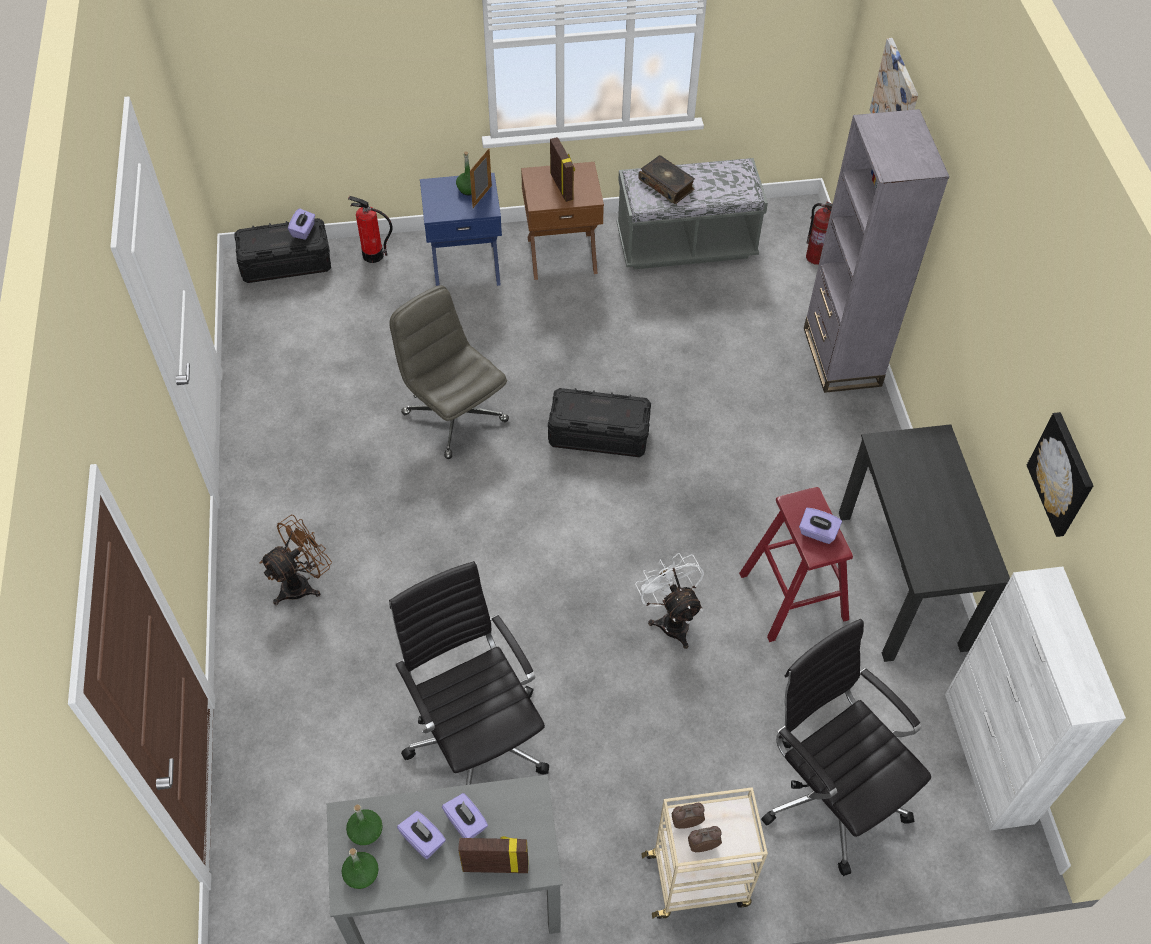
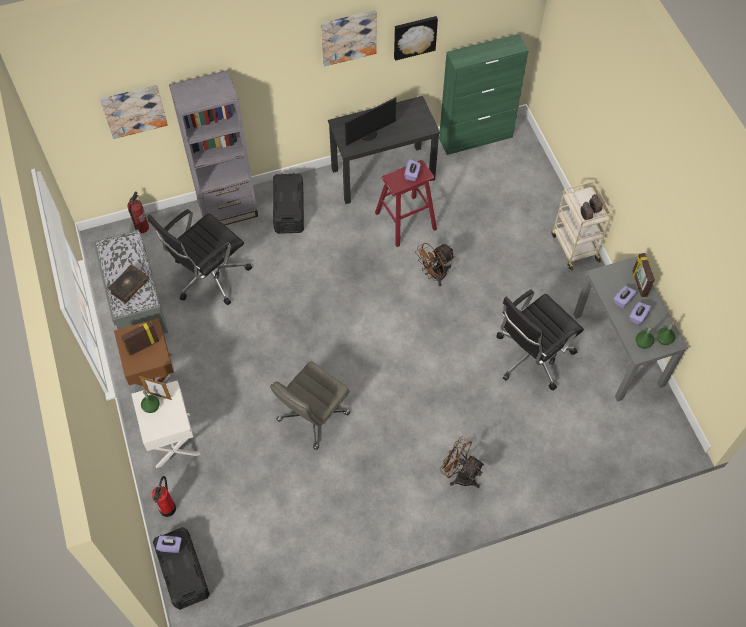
camera: 100 degrees left, 5 degrees up
(465, 265) = (172, 440): blue nightstand -> white nightstand
(599, 435) = (312, 330): black storage box -> black storage box (289, 210)
(671, 619) = (434, 275): white fan -> brown fan
(830, 792) = (513, 198): black office chair -> black office chair (208, 276)
(914, 478) = (368, 134): none -> monitor
(988, 758) = (476, 138): white cabinet -> green cabinet
(1028, 338) = (348, 37): none -> picture

